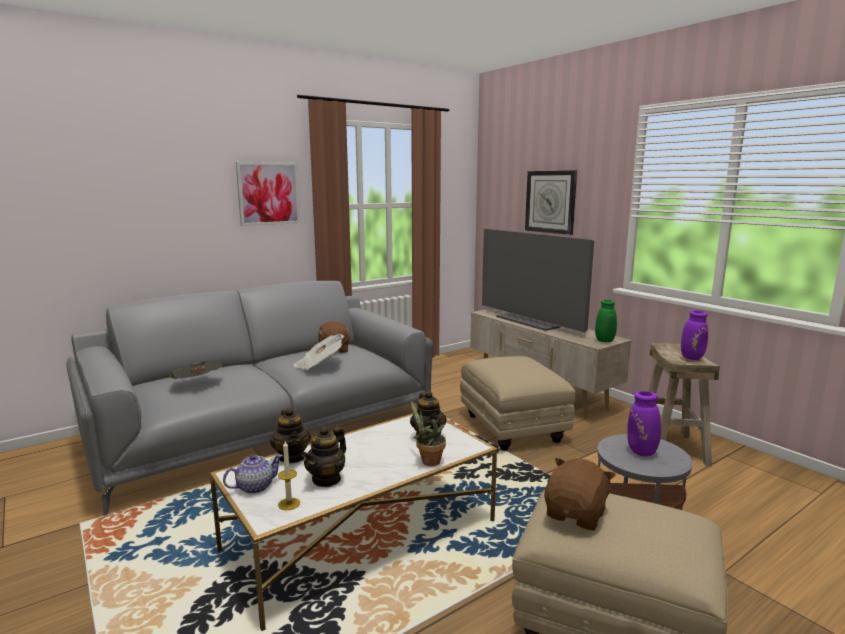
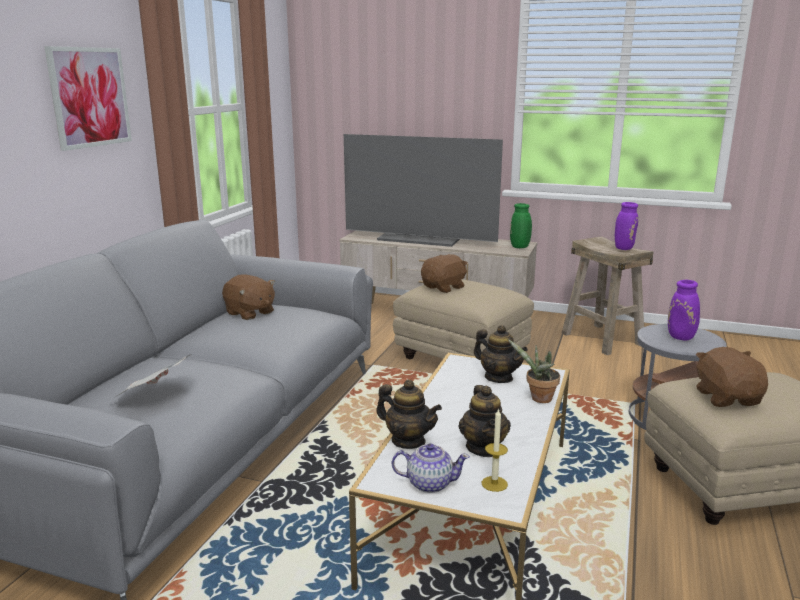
camera: 35 degrees left, 5 degrees up
(254, 487) = (429, 483): teapot -> teapot turned 75 degrees clockwise
(319, 365) = (270, 333): newspaper -> none
(500, 362) = (444, 287): none -> brown plush toy
(550, 202) = (409, 98): wall clock -> none

